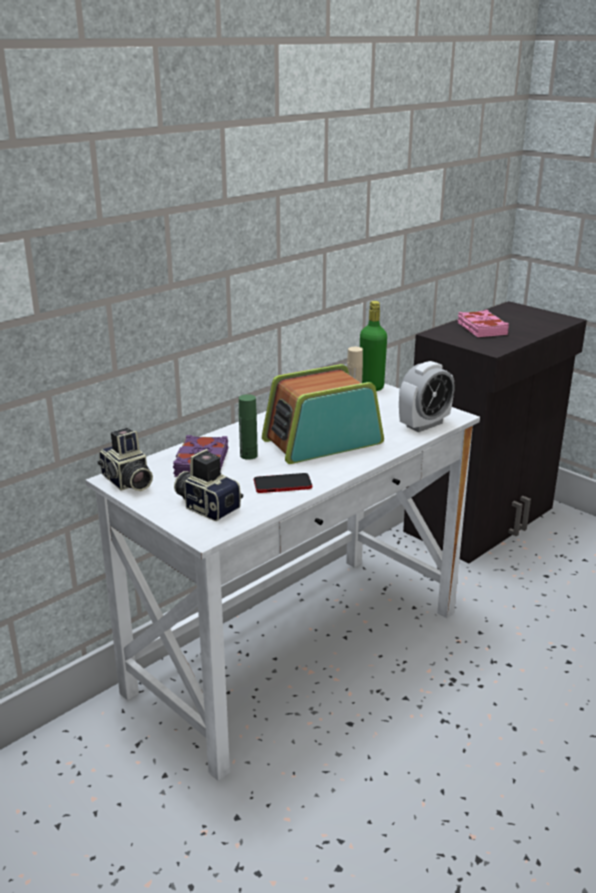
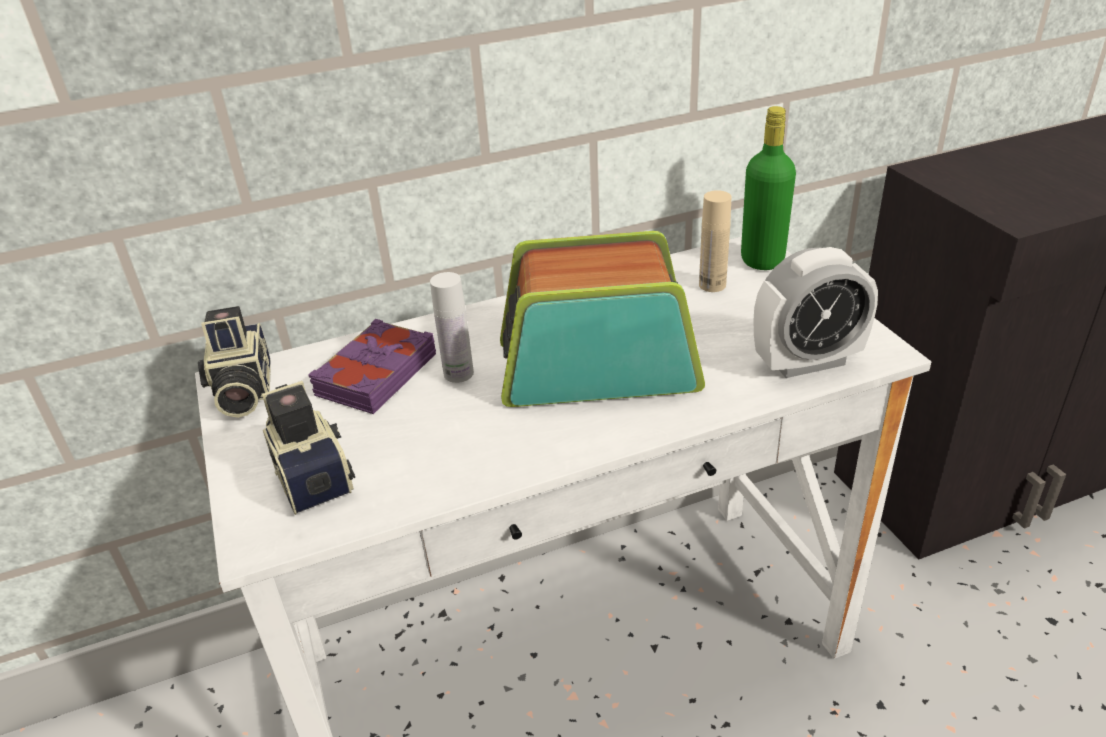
camera: 25 degrees right, 10 degrees up
(248, 455) = (458, 373): green bottle -> white bottle
(282, 484) = (464, 452): phone -> none
(481, 329) = (1022, 168): pink book -> none

